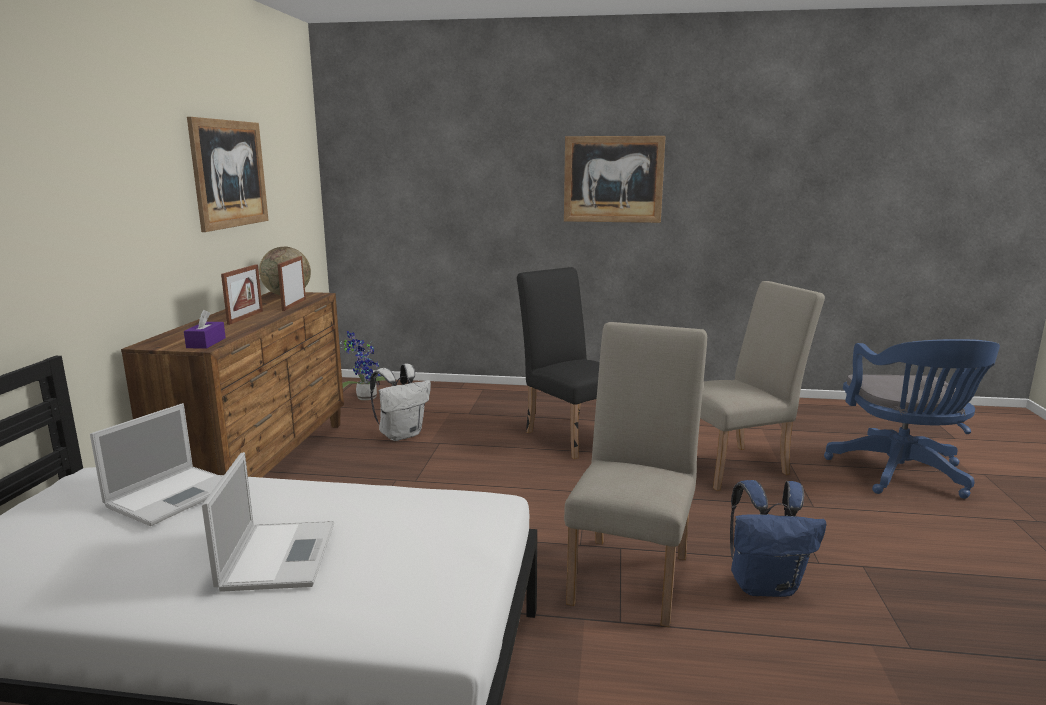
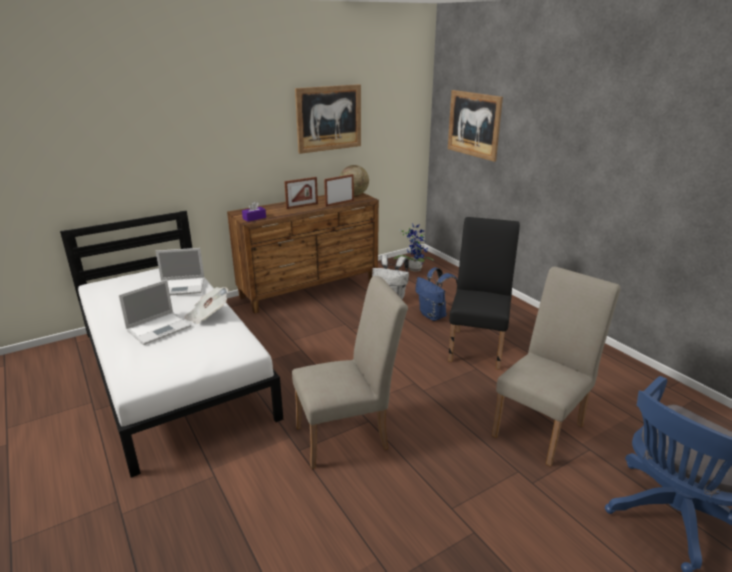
camera: 50 degrees right, 10 degrees up
(323, 502) = (208, 315): none -> newspaper
(613, 179) = (606, 150): picture -> picture (474, 124)
(737, 466) = (542, 426): beige chair -> beige chair turned 75 degrees counterclockwise
(765, 585) = (394, 492): blue backpack -> blue backpack (434, 316)

